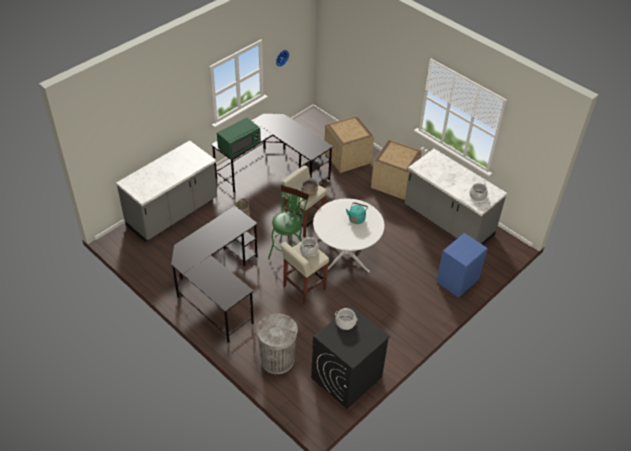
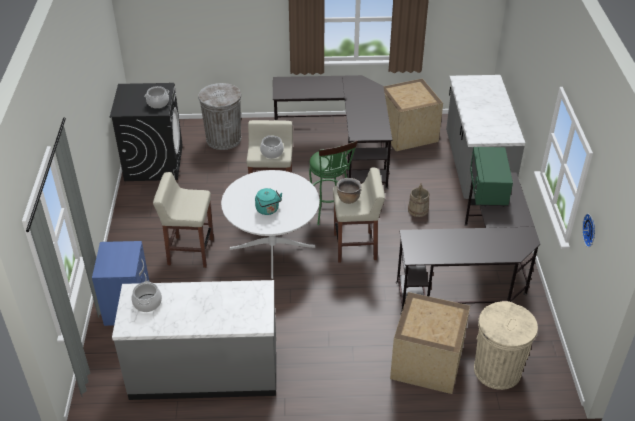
camera: 135 degrees right, 5 degrees down
(324, 136) = (497, 370): none -> beige trash can
(392, 288) = (190, 252): none -> beige stool
(395, 182) = (327, 374): crate -> crate (407, 134)

